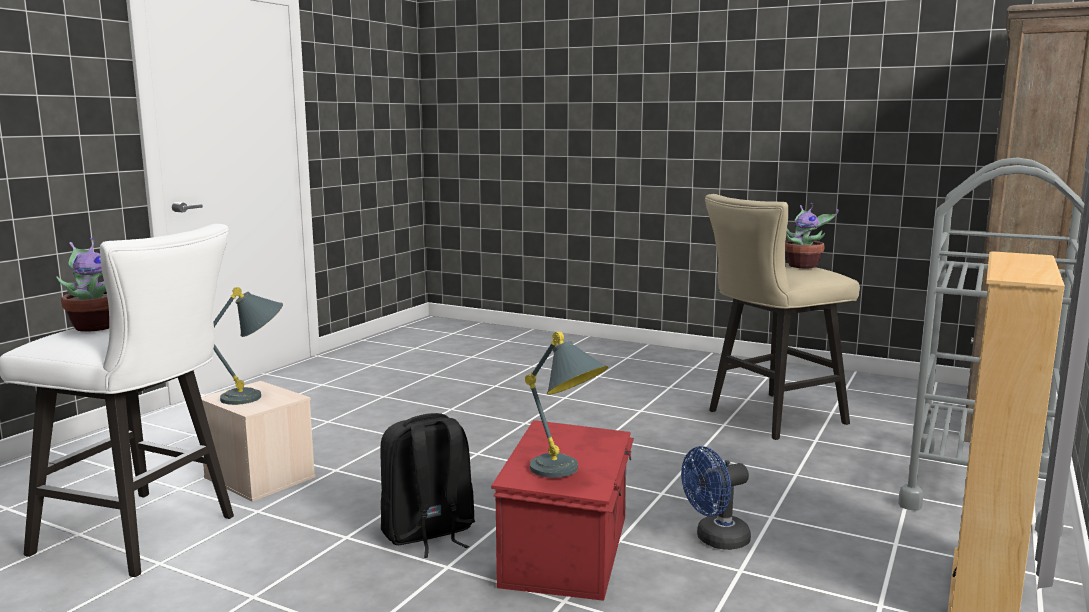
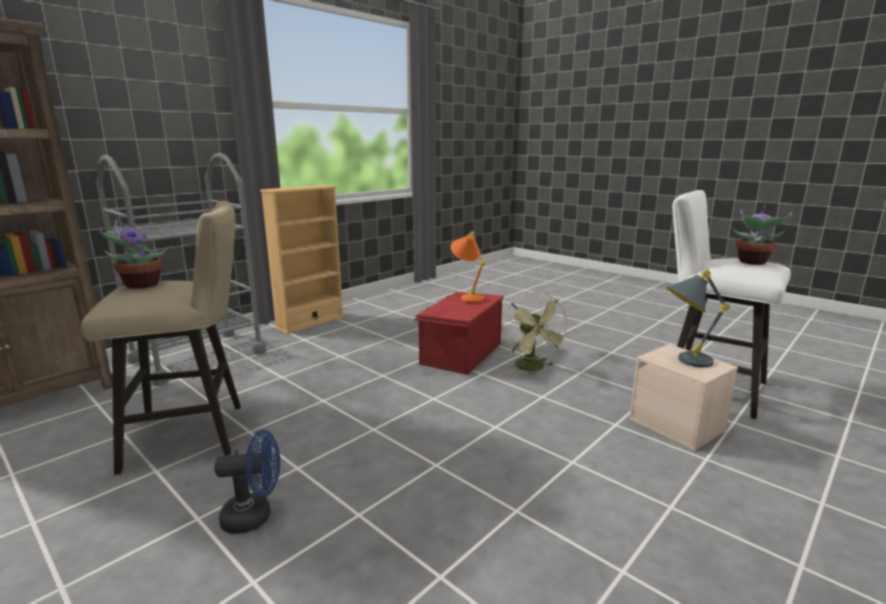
camera: 165 degrees left, 5 degrees up
(428, 534) = (533, 368): black backpack -> green fan
(566, 473) = (468, 297): grey table lamp -> orange table lamp
(715, 540) = (384, 349): blue fan -> blue fan (255, 516)

